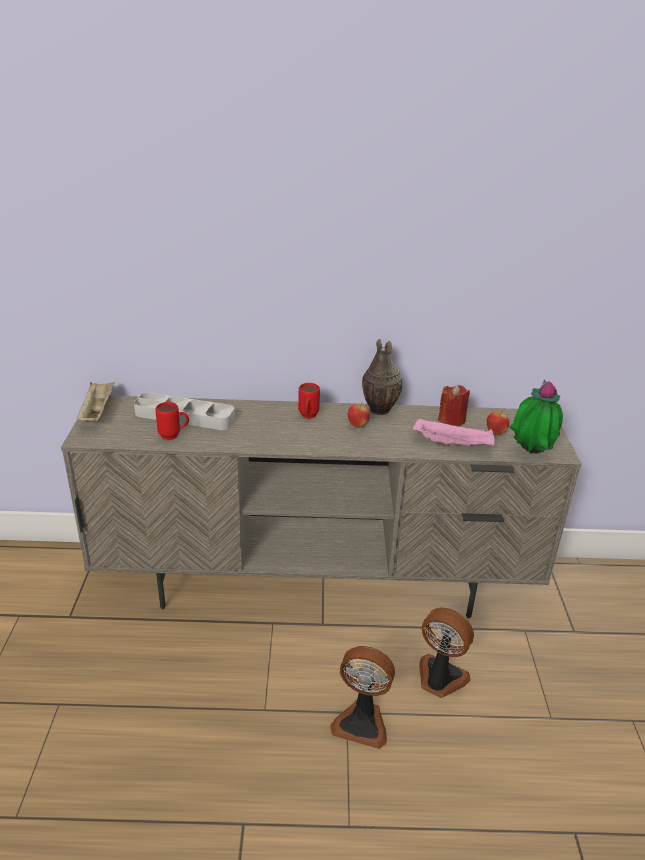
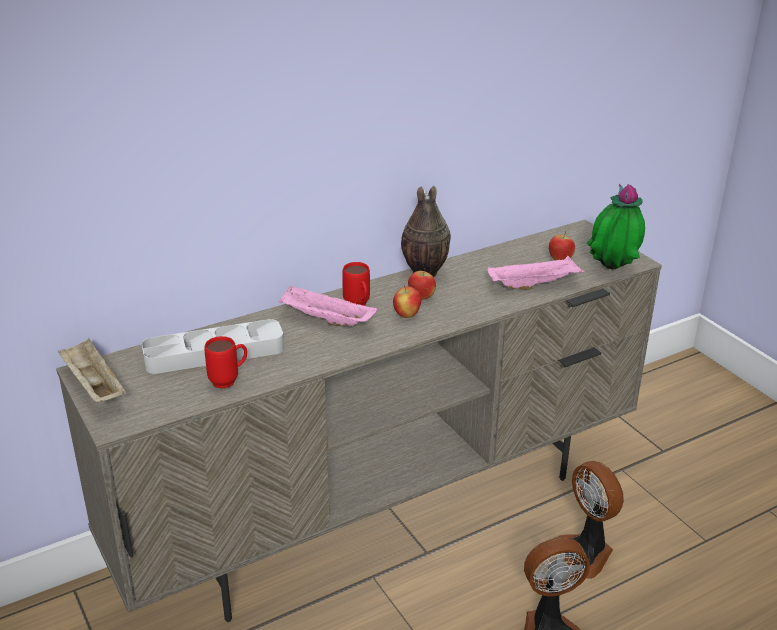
camera: 30 degrees left, 0 degrees up
(275, 419) = (325, 320): none -> pink tray
(333, 434) = (406, 315): none -> apple
(439, 678) = (585, 552): fan -> fan turned 120 degrees counterclockwise
(452, 419) = (506, 259): red candle -> none

